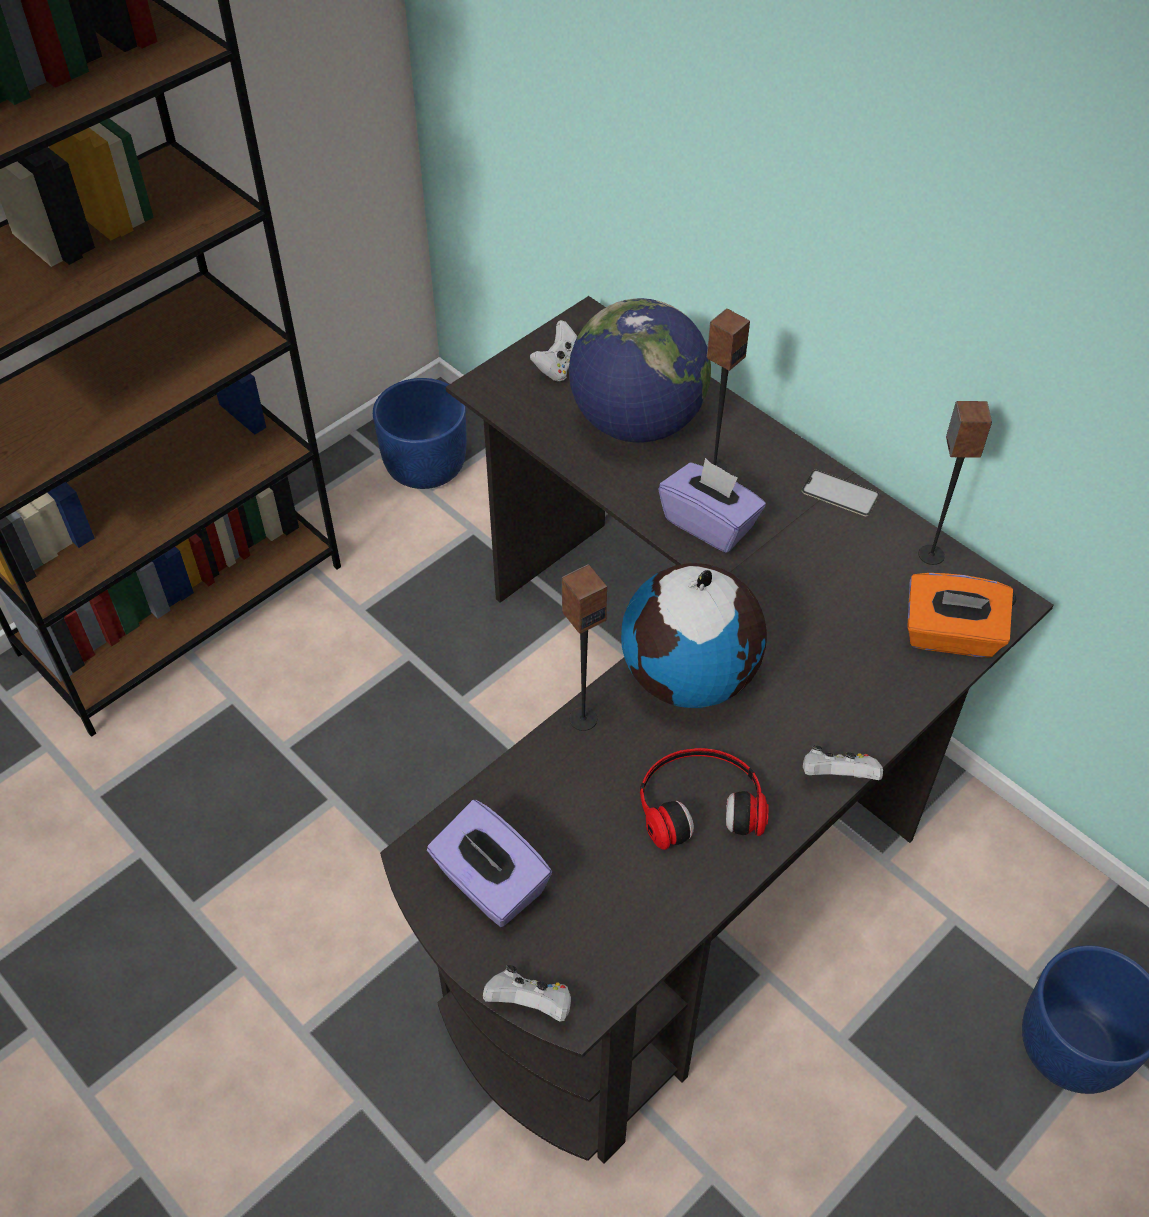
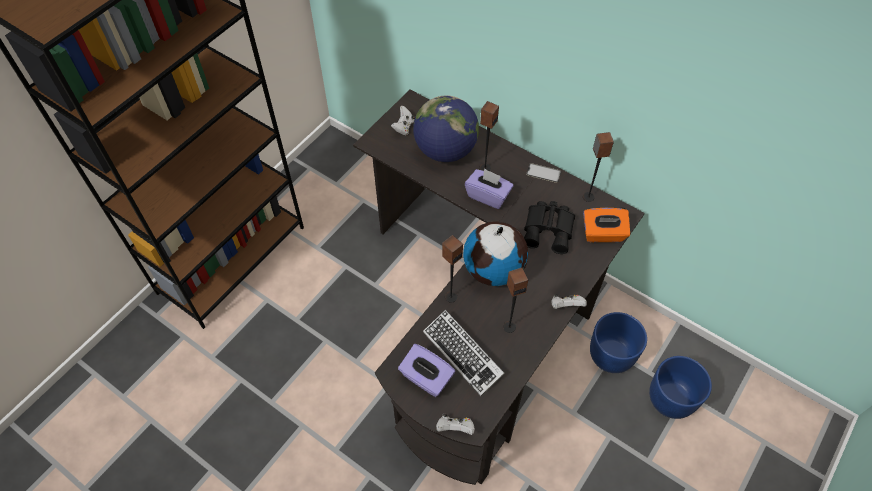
camera: 10 degrees left, 5 degrees up
(426, 466) = (333, 171): blue planter -> blue planter (611, 354)
(583, 845) = (463, 354): none -> keyboard
(699, 801) = (509, 326): headphones -> speaker
(831, 611) = (549, 230): none -> black binoculars

